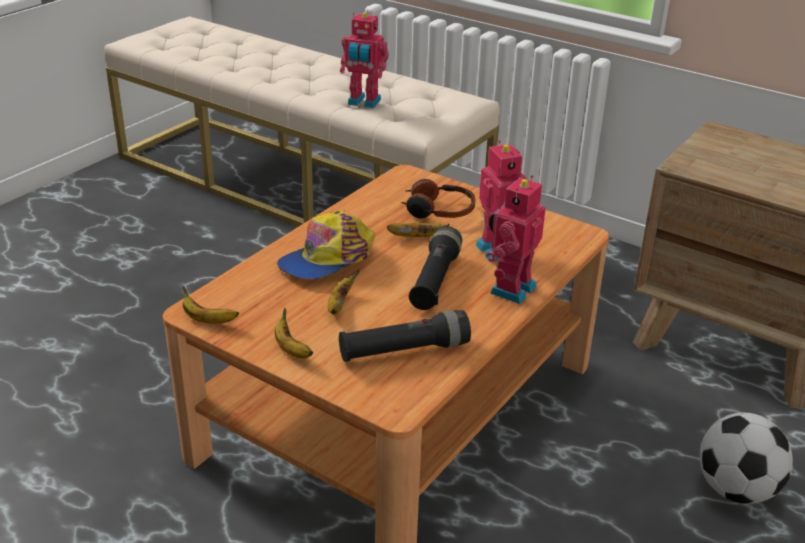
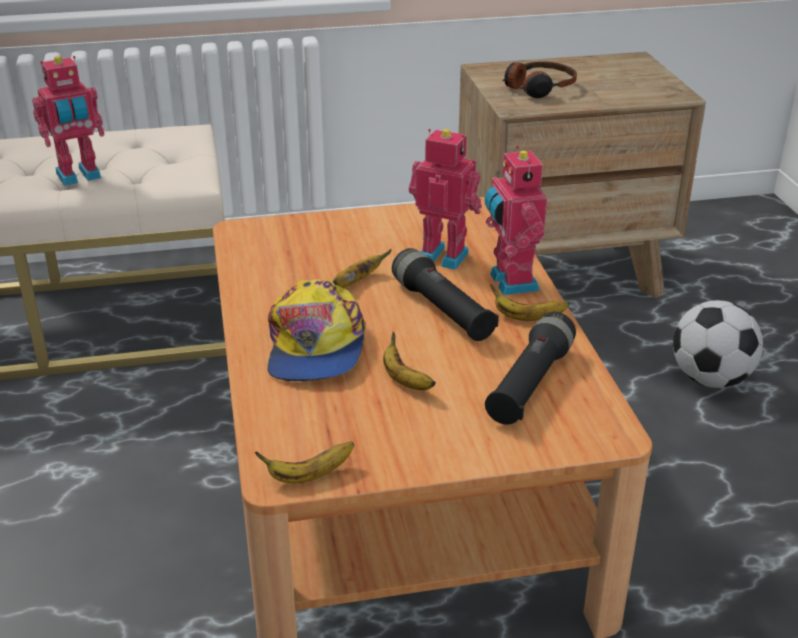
camera: 45 degrees left, 0 degrees up
(291, 349) = (439, 447): banana -> banana (527, 318)
(438, 210) = (330, 248): headphones -> headphones (538, 88)

